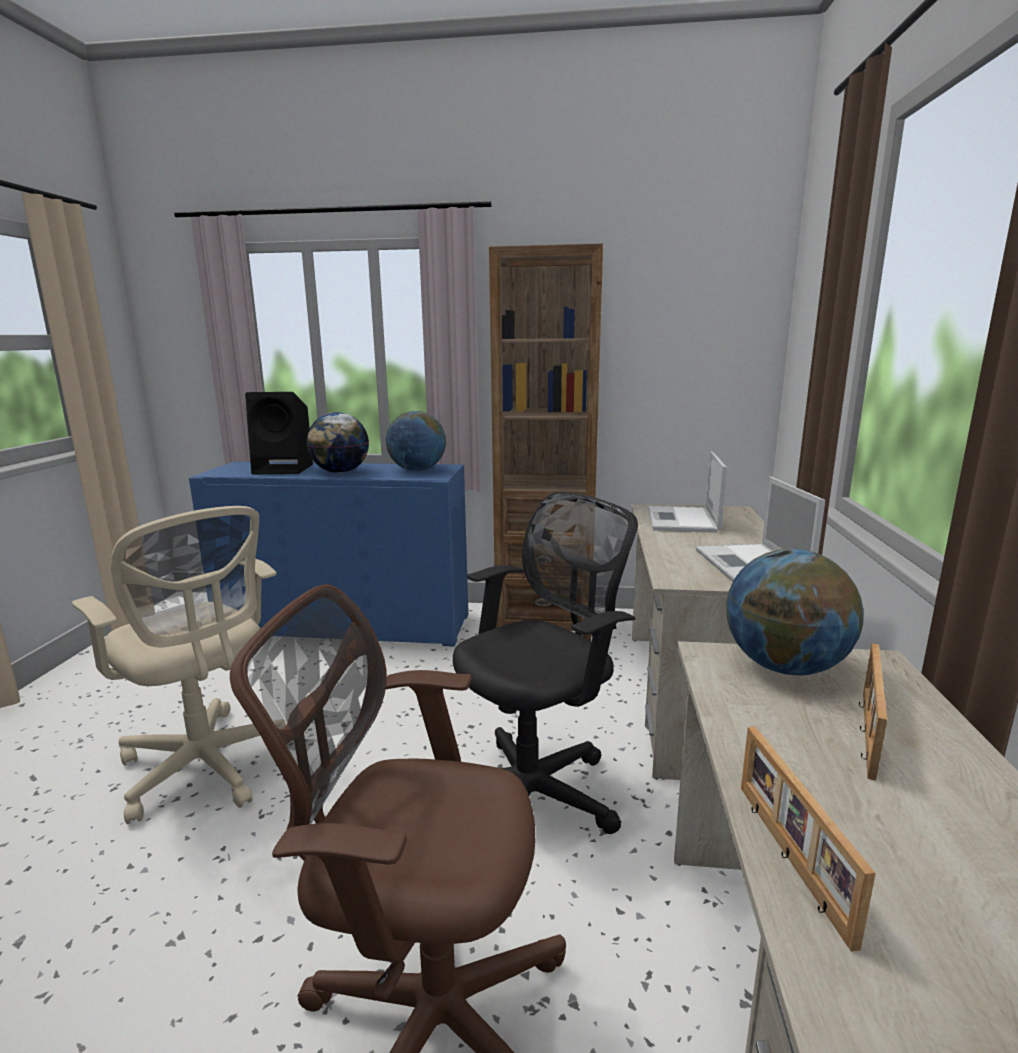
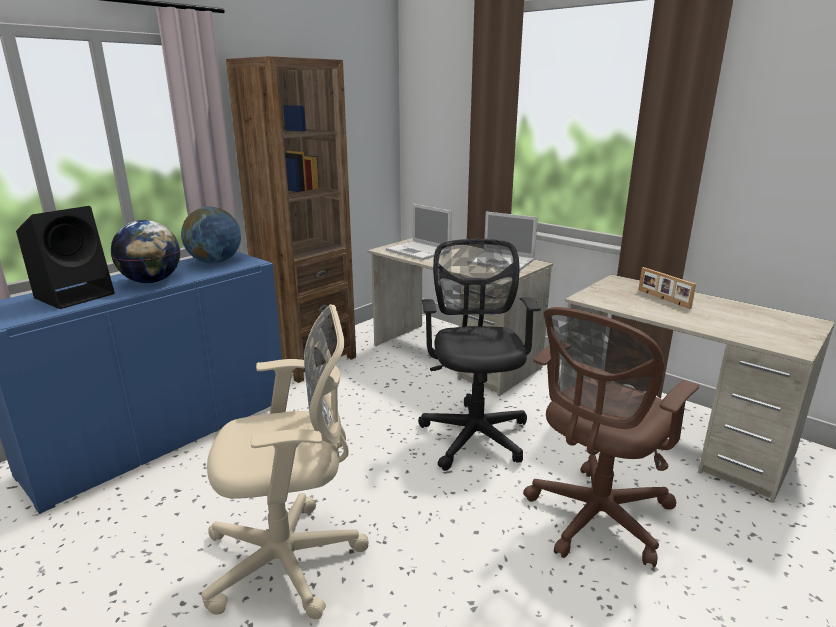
camera: 55 degrees left, 5 degrees up
(784, 667) = (607, 292): globe -> none
(788, 857) = (723, 332): picture frame -> none

